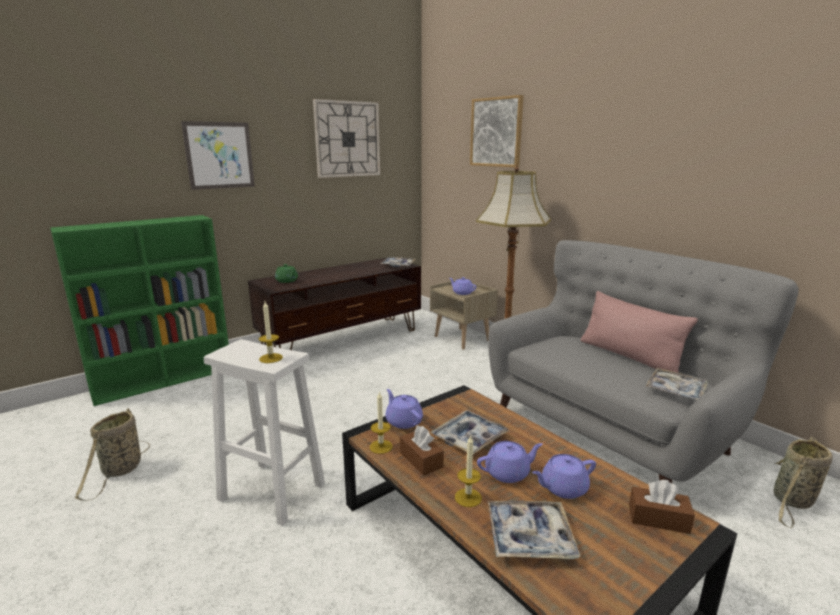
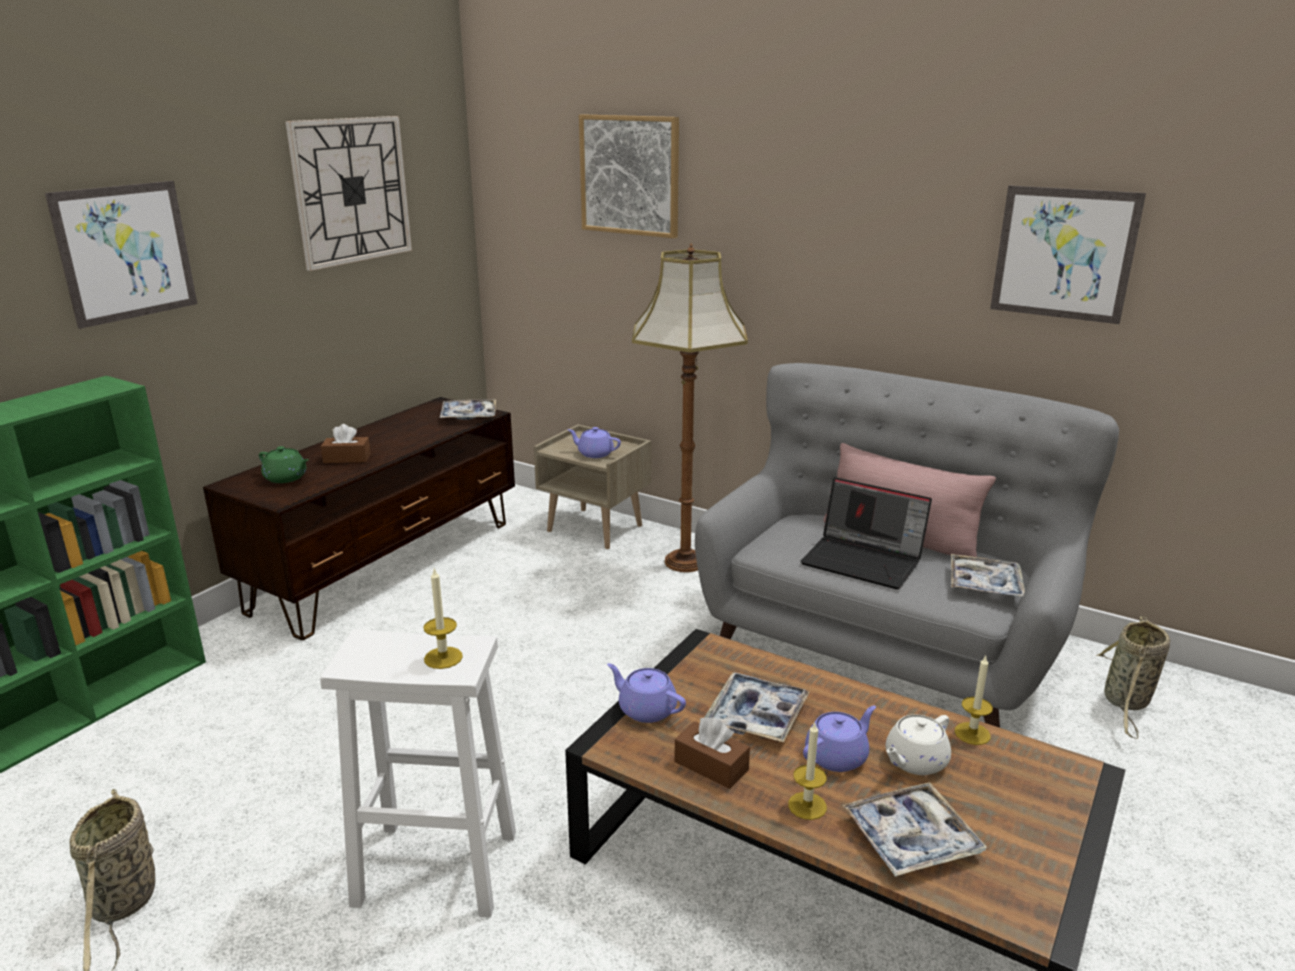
camera: 20 degrees left, 5 degrees up
(381, 446) = (640, 759): candle -> candle (972, 733)
(563, 488) = (914, 761): purple teapot -> white teapot
(594, 364) = (864, 561): none -> laptop
(658, 519) = (1039, 774): brown tissue box -> brown tissue box (347, 458)
(765, 164) = (1064, 254): none -> picture

